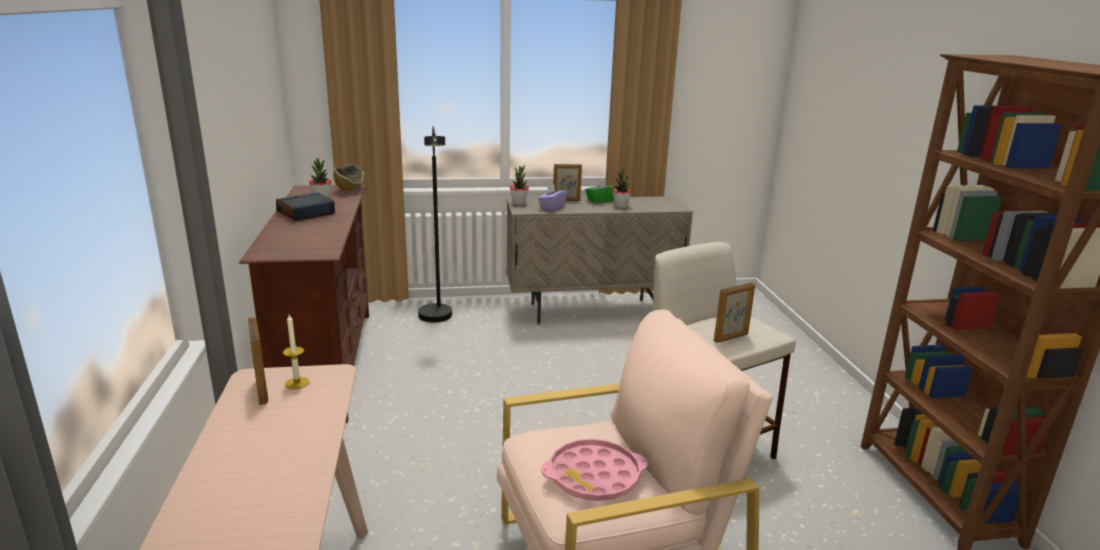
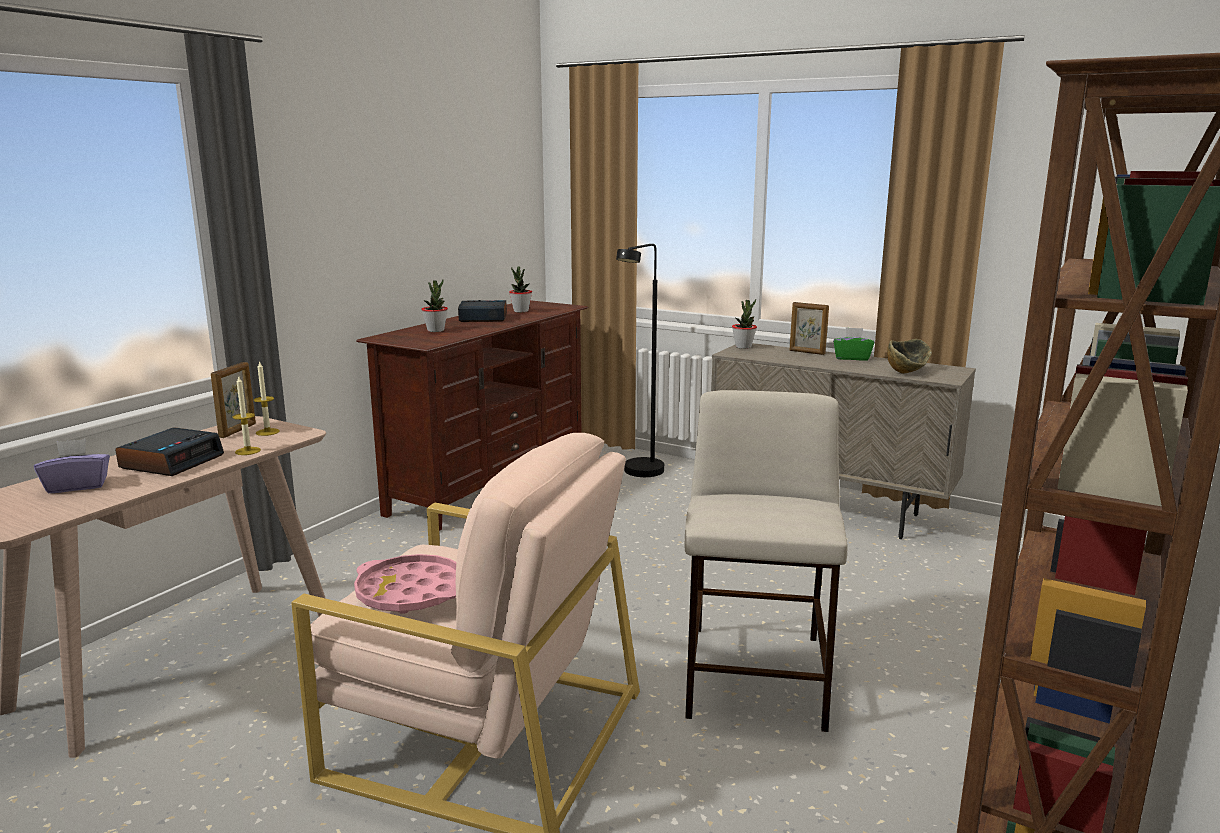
camera: 40 degrees right, 5 degrees down
(272, 446) = (172, 461): none -> alarm clock
(325, 408) = (248, 451): none -> candle
(350, 190) = (563, 308): bowl -> bowl (907, 372)
(552, 207) = (773, 355): purple tissue box -> purple tissue box (77, 486)
(621, 206) = (865, 366): potted plant -> potted plant (436, 330)
(731, 338) = (743, 515): picture frame -> none

